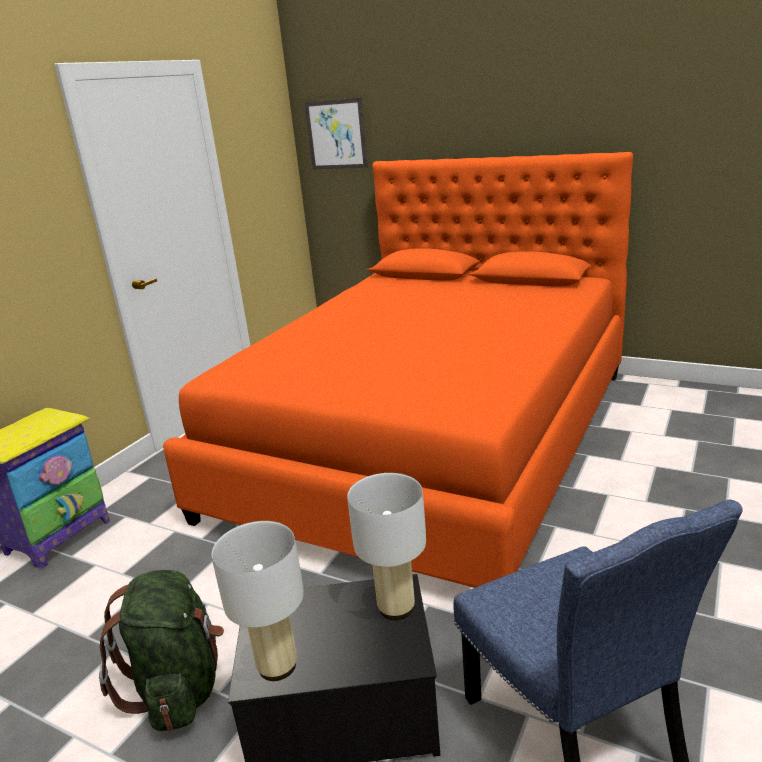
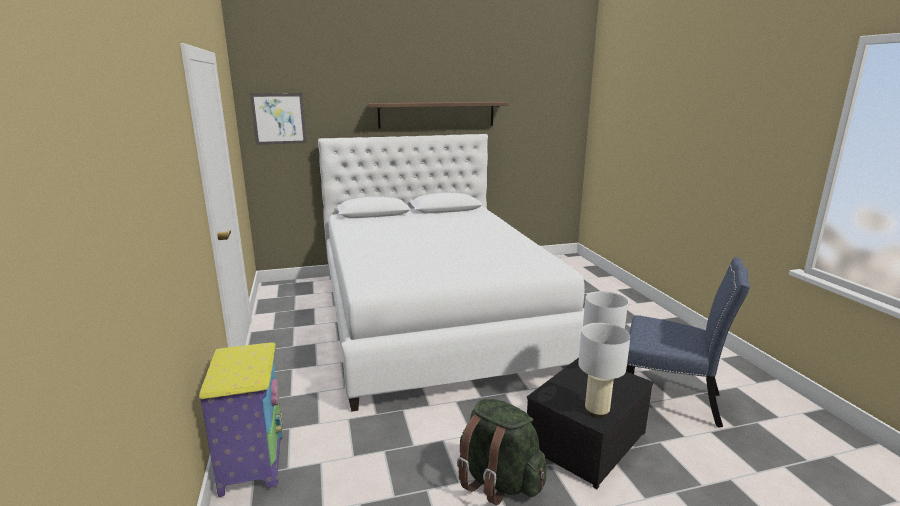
camera: 45 degrees left, 5 degrees down
(433, 440) = (434, 316): orange bed -> white bed
(550, 119) = (437, 114): none -> shelf

